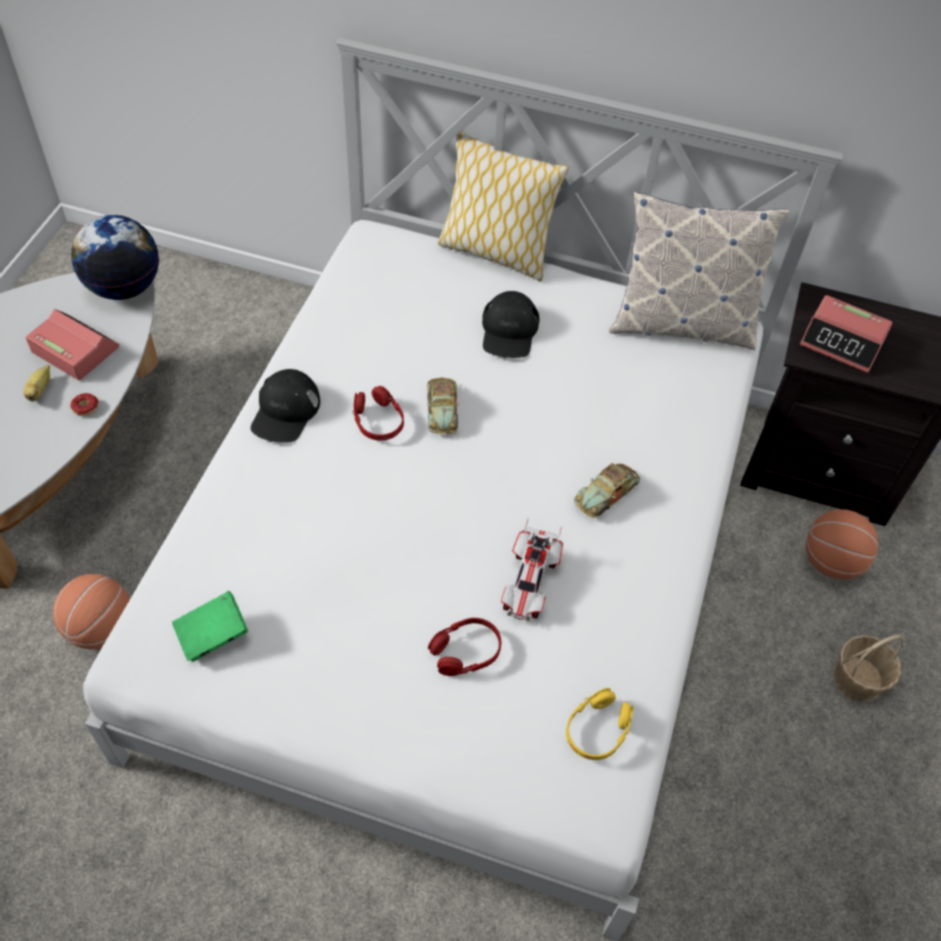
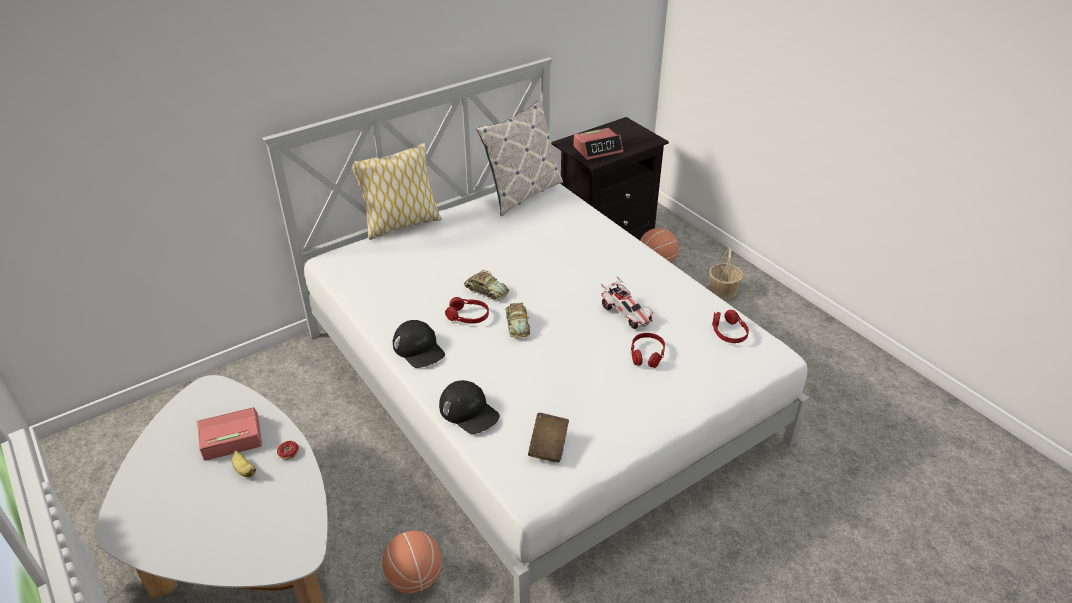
camera: 50 degrees left, 15 degrees down
(124, 287) = (208, 391): globe -> none
(212, 635) = (548, 446): green book -> brown book
(509, 331) = (460, 245): black cap -> black cap (469, 411)
(597, 729) = (728, 332): yellow headphones -> red headphones
(606, 493) = (598, 264): toy car -> toy car (517, 324)

